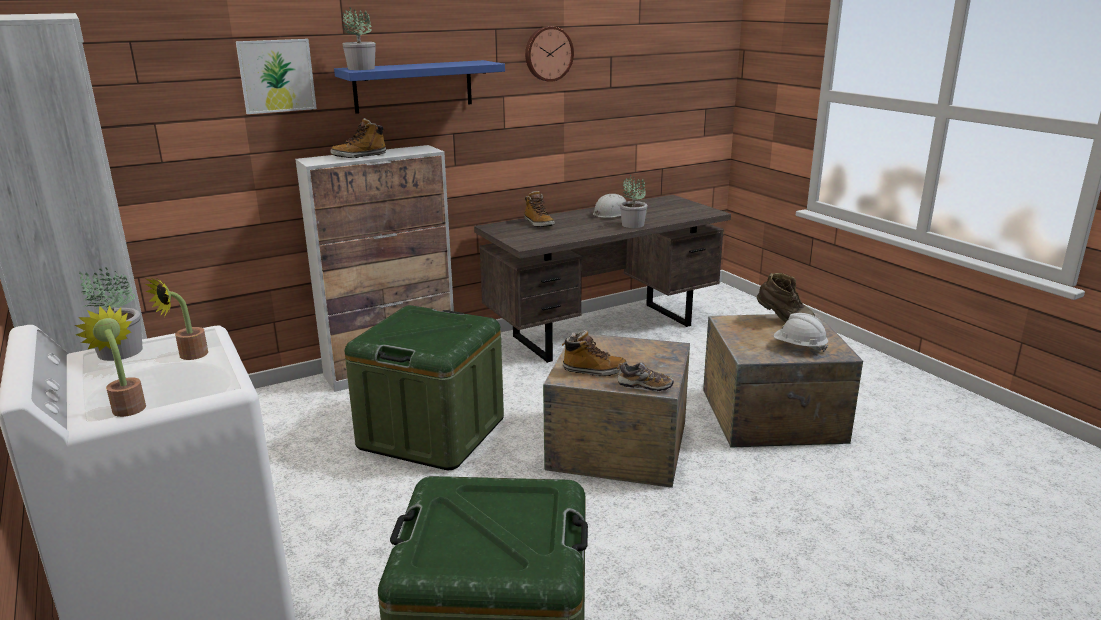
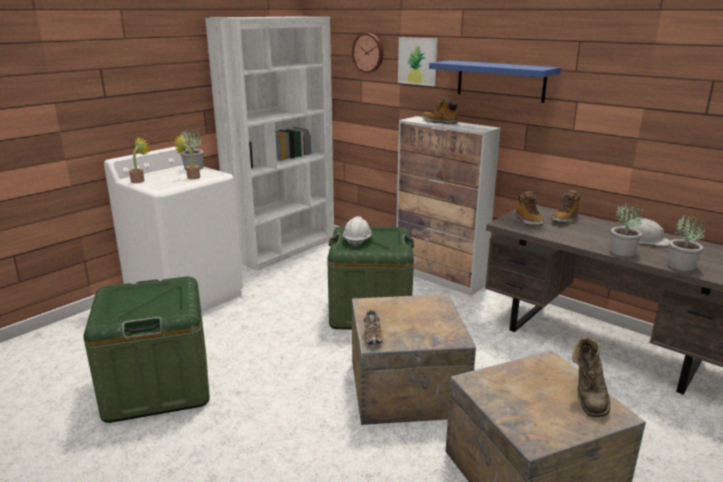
camera: 70 degrees right, 0 degrees up
(360, 68) = (450, 61): potted plant -> potted plant (680, 265)
(548, 53) = (629, 68): wall clock -> wall clock (368, 53)
(594, 371) = (385, 312): boot -> boot (528, 221)
(799, 347) = (524, 411): white hard hat -> white hard hat (357, 241)

